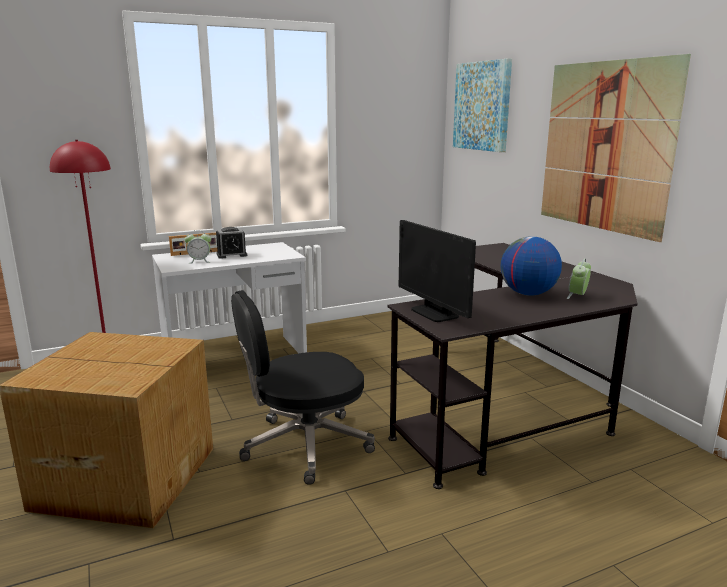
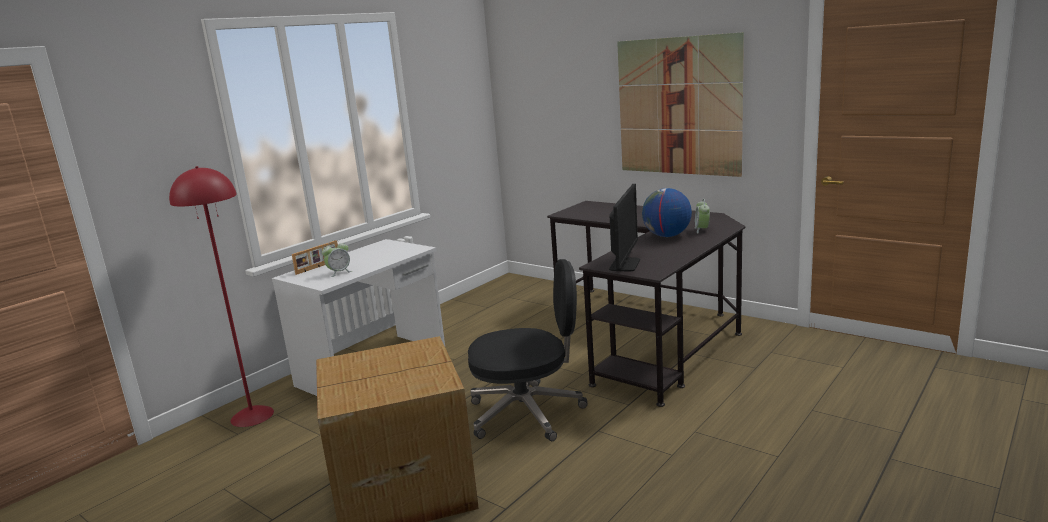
camera: 25 degrees left, 0 degrees up
(231, 255) = (360, 260): alarm clock -> none
(304, 445) = (528, 412): black office chair -> black office chair turned 135 degrees counterclockwise
(434, 313) = (624, 264): monitor -> monitor turned 105 degrees counterclockwise
(482, 106) = (538, 79): picture -> none

